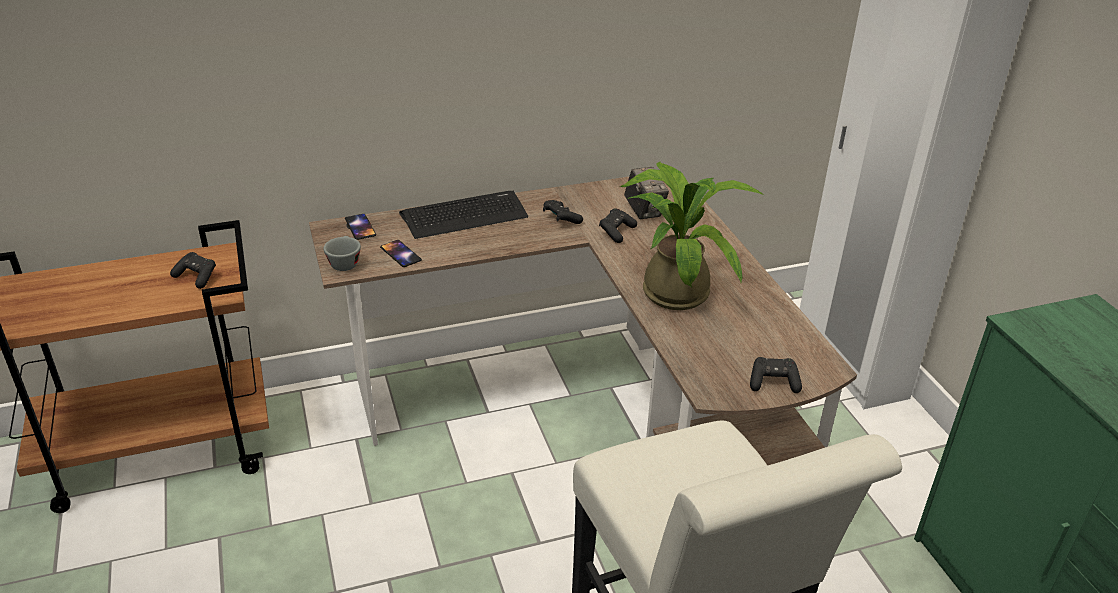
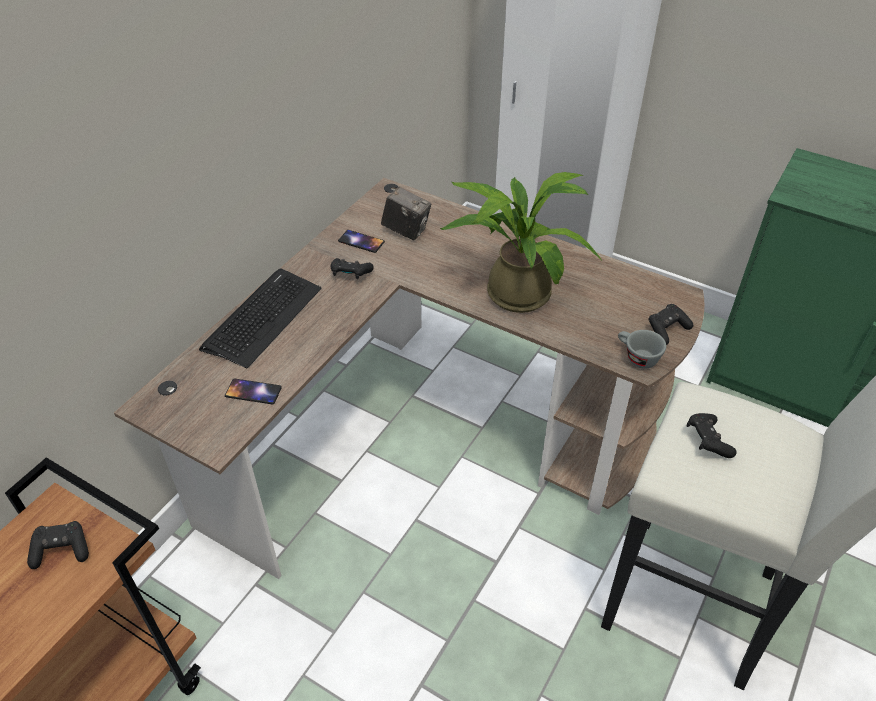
camera: 40 degrees left, 10 degrees up
(344, 262) = (209, 434): grey cup -> grey cup (636, 357)
(360, 227) = (178, 387): phone -> phone (361, 241)
(616, 232) = (409, 262): black game controller -> black game controller (707, 441)

